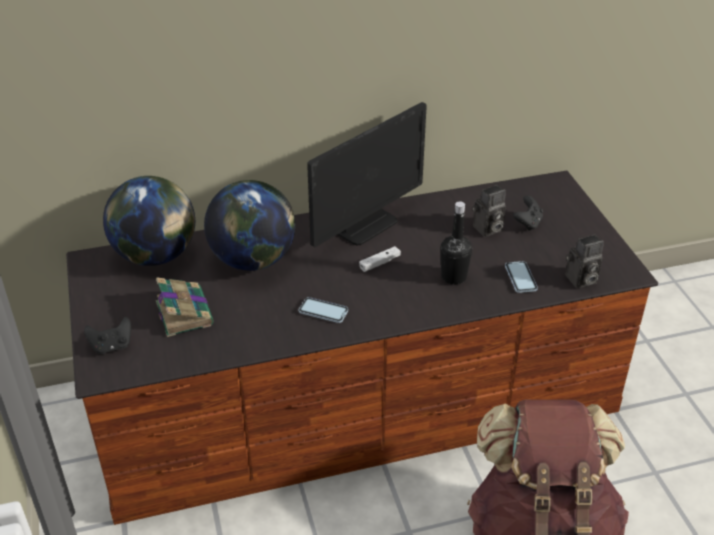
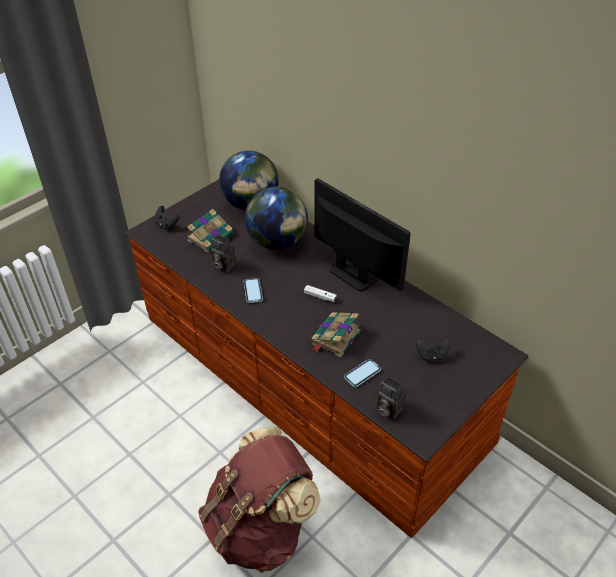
camera: 60 degrees right, 5 degrees up
(365, 225) = (353, 274): monitor -> monitor turned 150 degrees counterclockwise
(453, 277) = (334, 338): black bottle -> book
(487, 229) = (403, 336): camera -> camera (222, 265)

